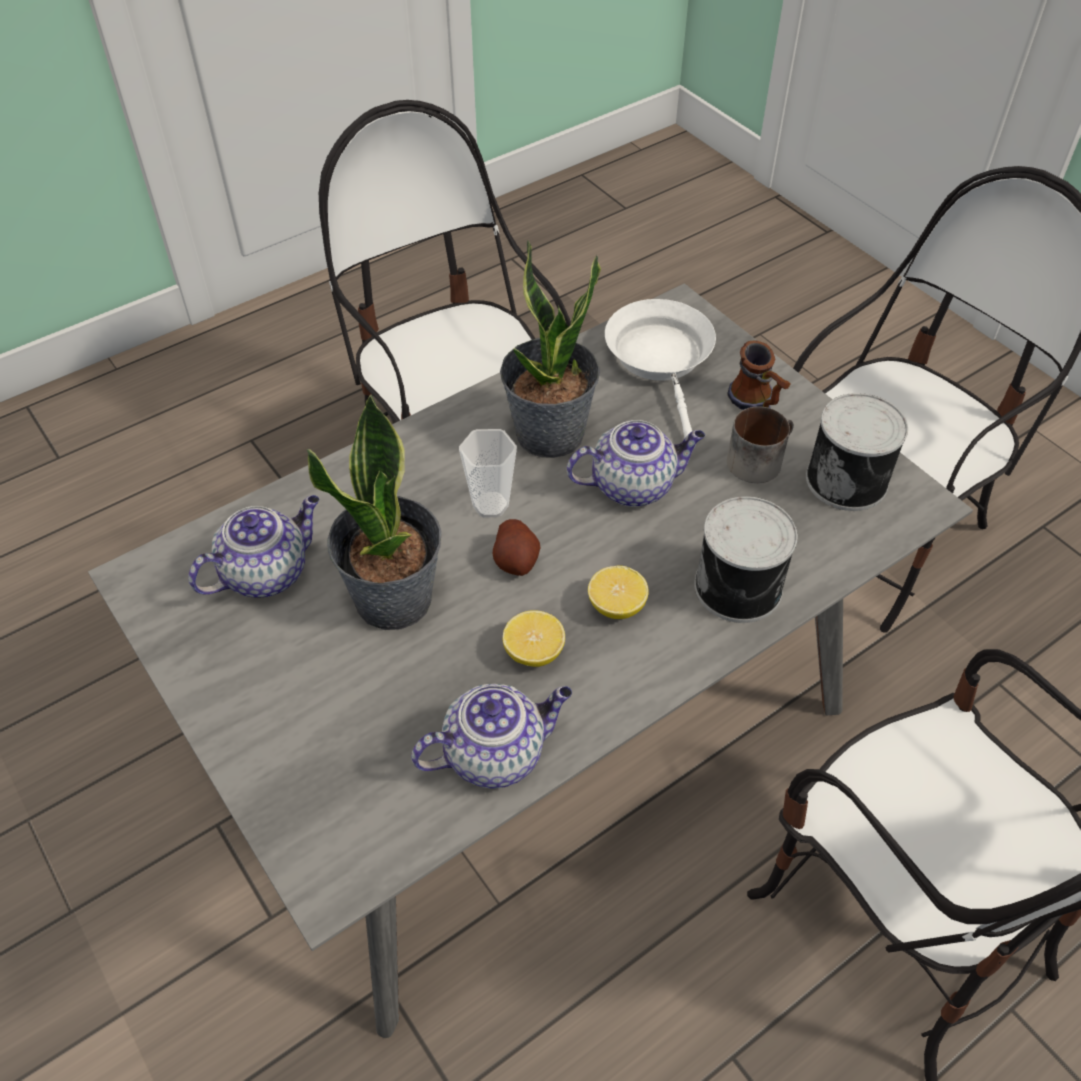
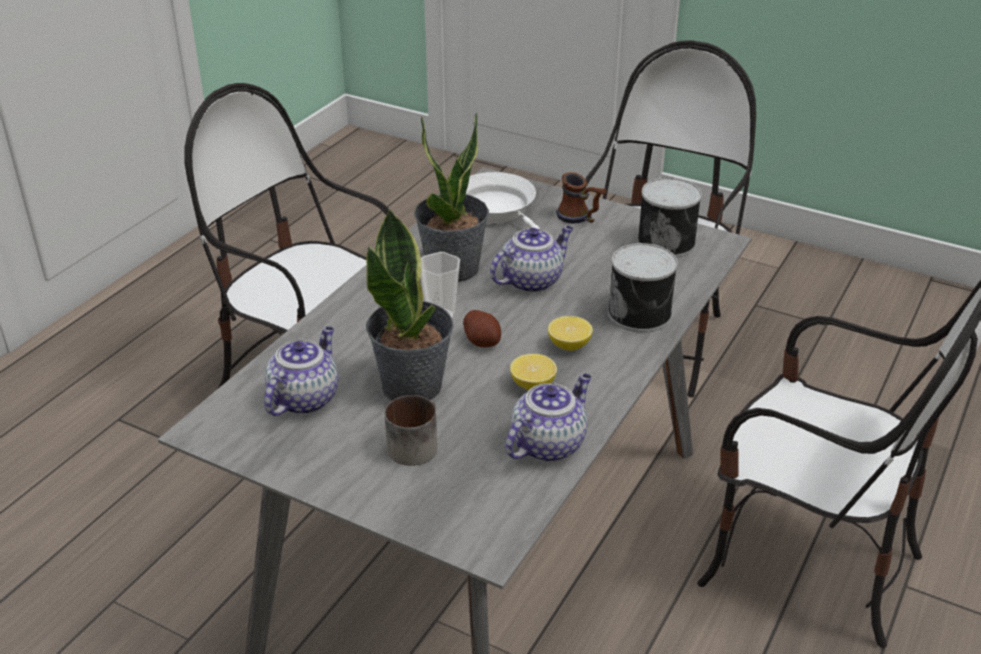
camera: 25 degrees left, 15 degrees down
(758, 459) = (602, 246): mug -> mug (414, 444)

